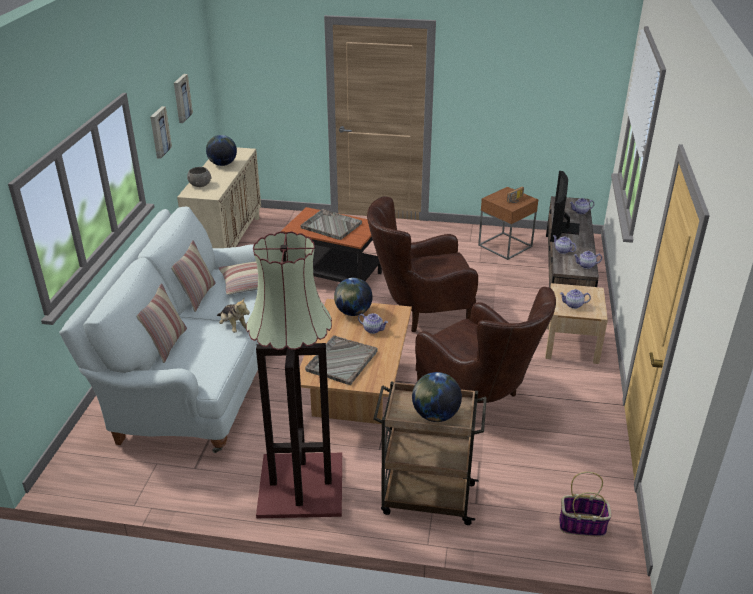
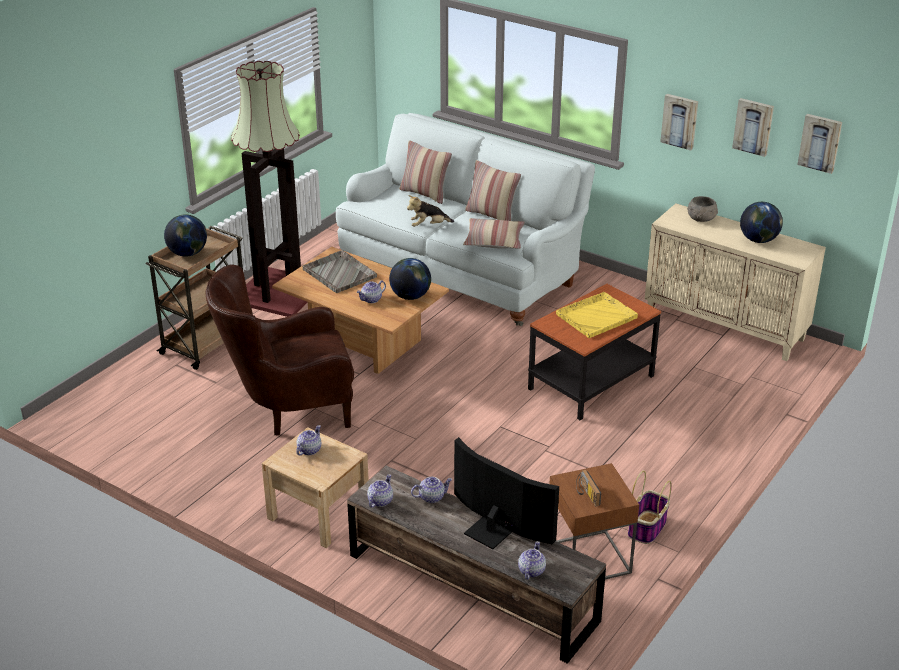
camera: 115 degrees right, 0 degrees up
(200, 80) = (820, 142): none -> picture
(330, 225) = (597, 316): grey tray -> yellow tray
(420, 313) = (467, 422): brown armchair -> none
(582, 525) = (98, 408): basket -> basket (647, 528)

